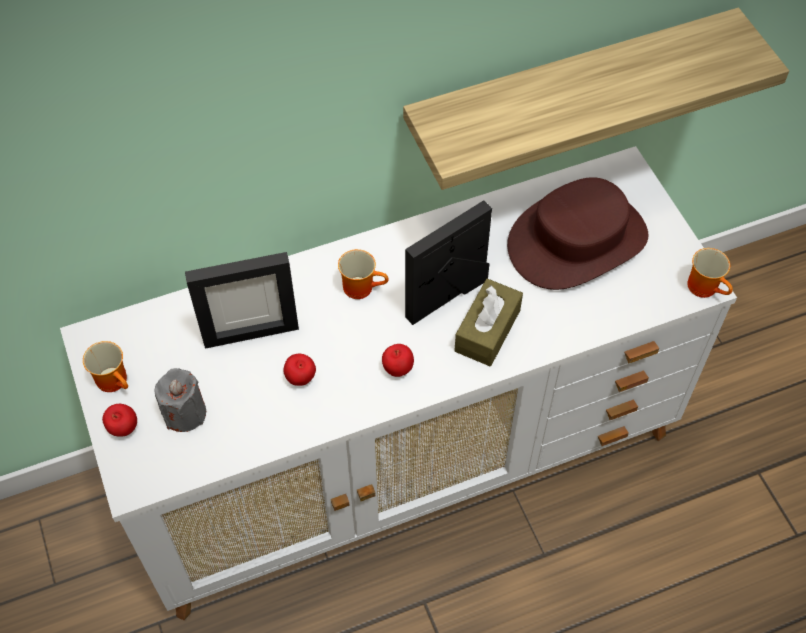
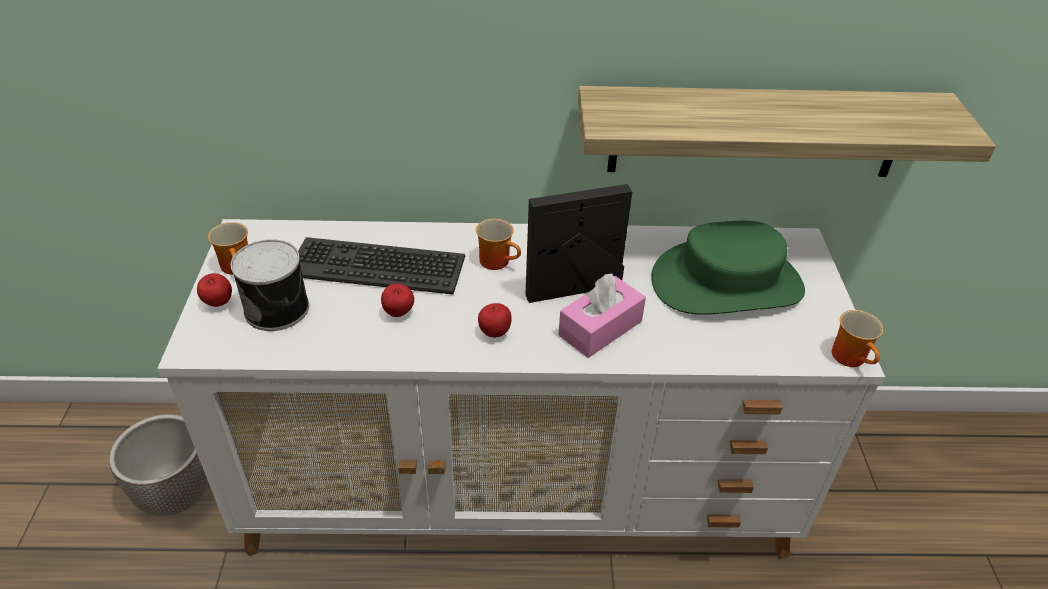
camera: 20 degrees right, 15 degrees down
(74, 589) = (175, 494): none -> planter
(185, 413) = (278, 308): grey candle -> can
(250, 332) = (377, 266): picture frame -> keyboard
(487, 330) = (600, 328): brown tissue box -> pink tissue box
(577, 240) = (727, 282): brown hat -> green hat

